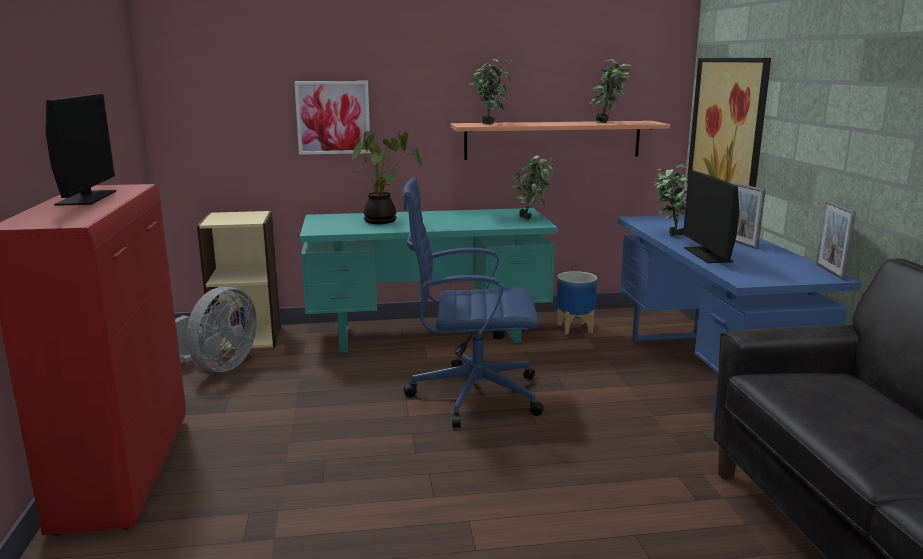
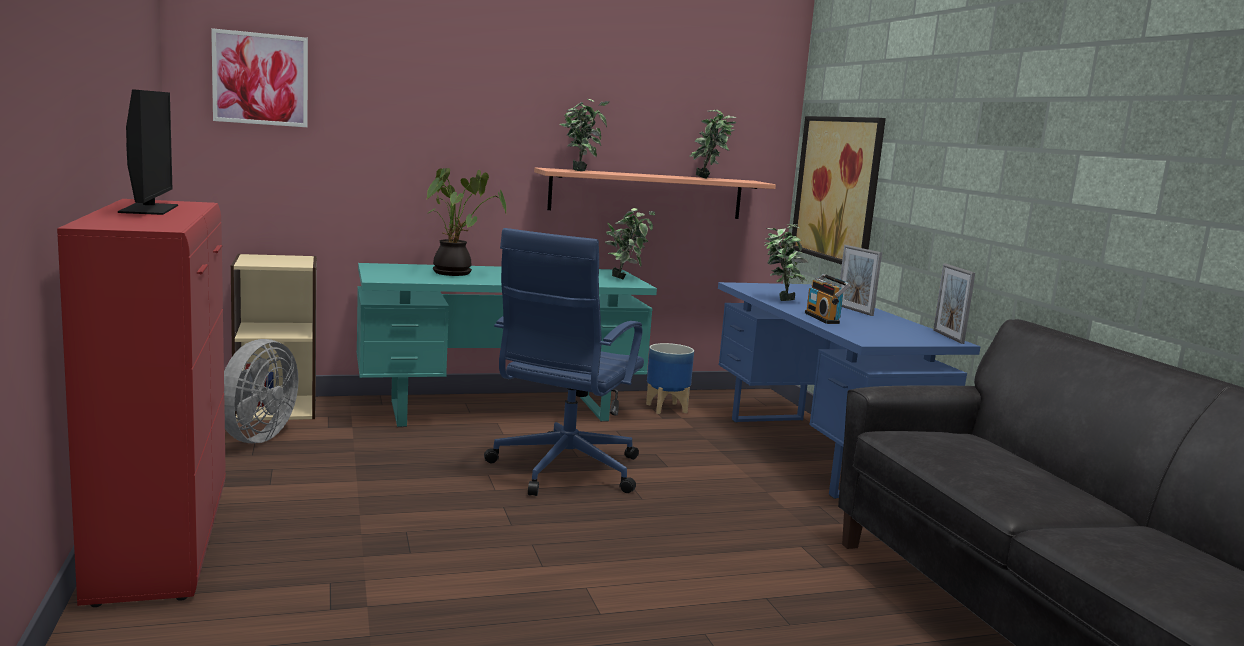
camera: 10 degrees left, 5 degrees down
(333, 117) = (399, 151): picture -> picture (260, 79)
(471, 395) = (563, 470): blue office chair -> blue office chair turned 60 degrees counterclockwise
(707, 255) = (824, 318): monitor -> radio

